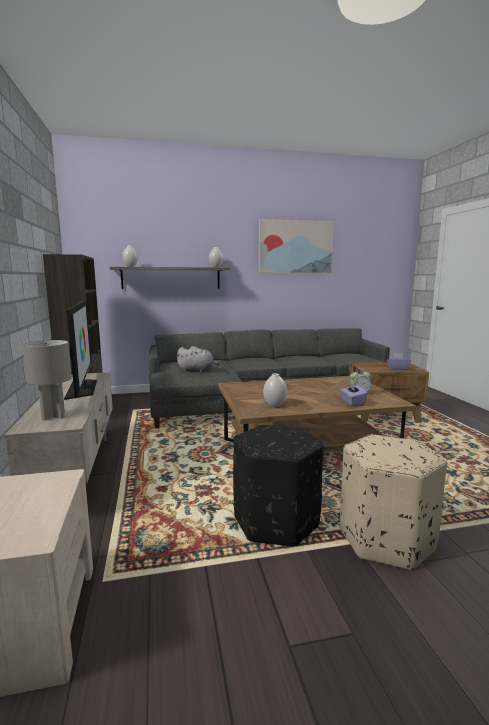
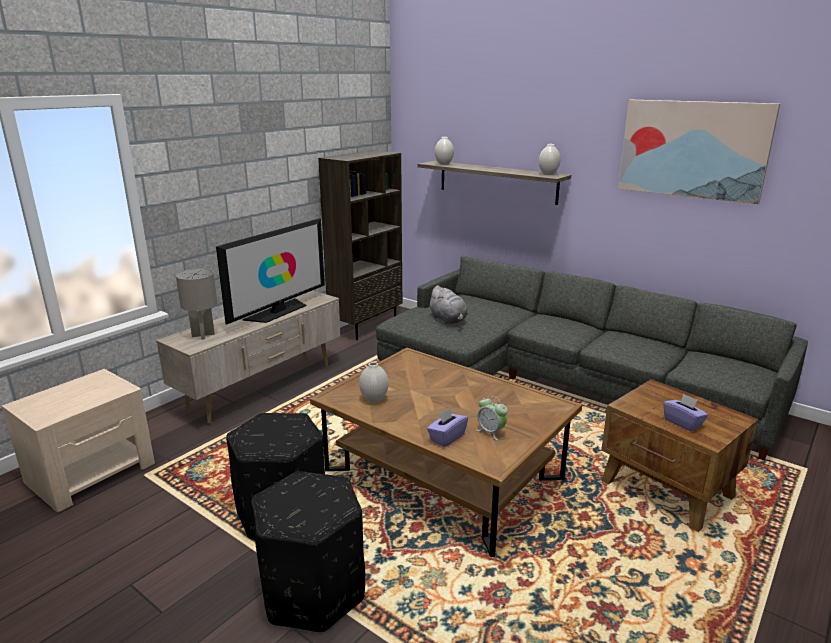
camera: 50 degrees right, 10 degrees up
(385, 539) = (312, 591): beige ottoman -> black ottoman

